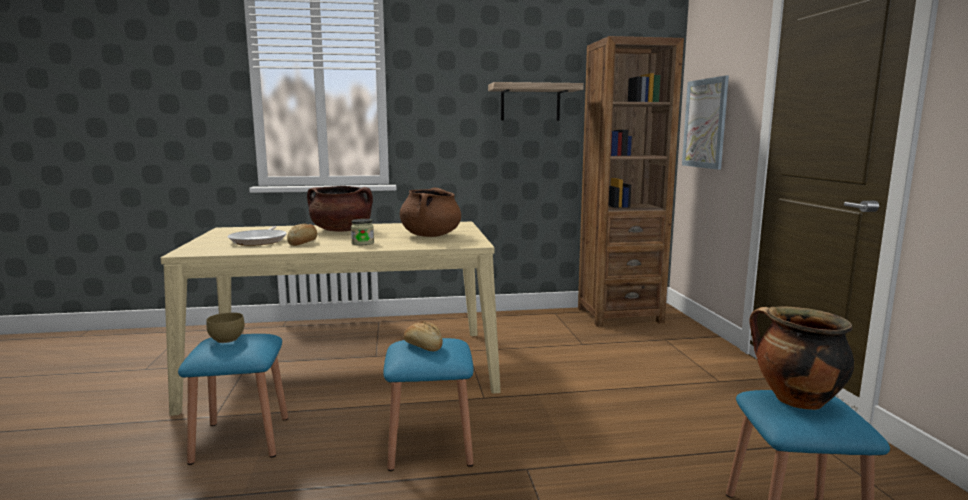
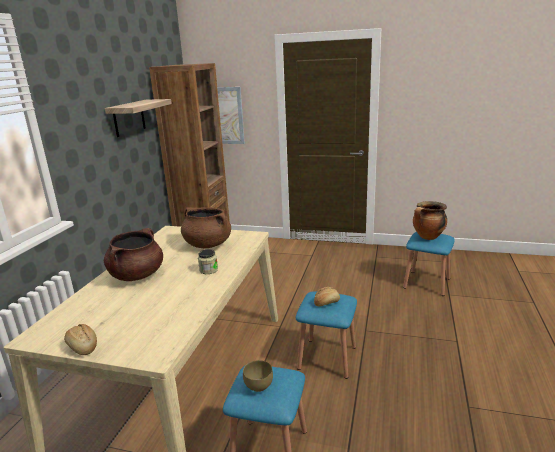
camera: 65 degrees left, 10 degrees up
(259, 240) = (138, 316): frying pan -> none
(303, 243) = (178, 294): bread -> bread (82, 346)

